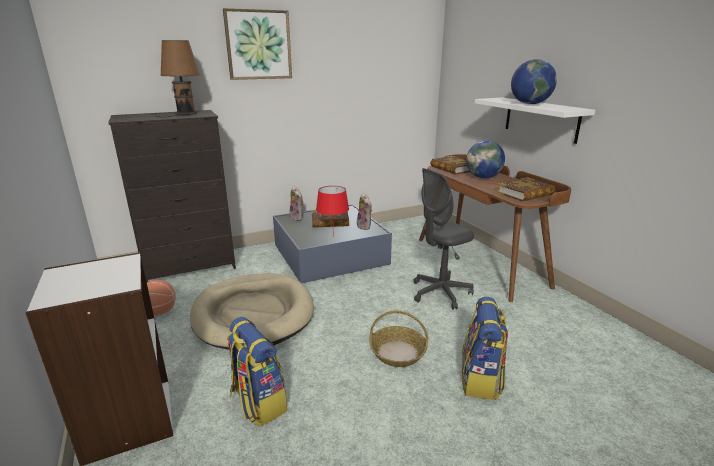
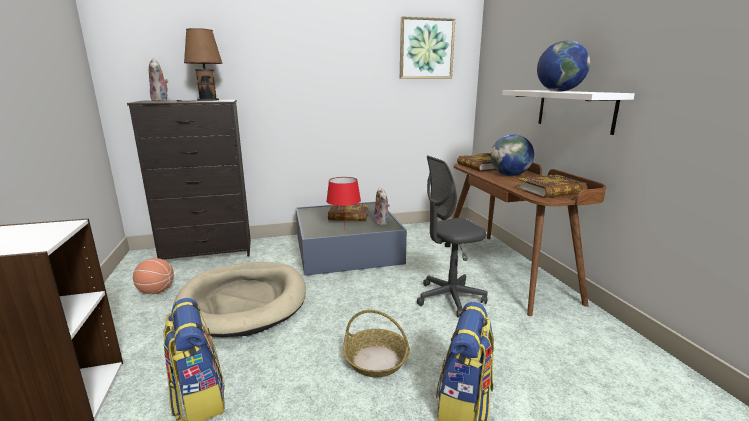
camera: 10 degrees right, 5 degrees down
(258, 45) = (286, 39): picture -> picture (426, 49)
(298, 218) = (318, 211): plush toy -> plush toy (161, 101)

